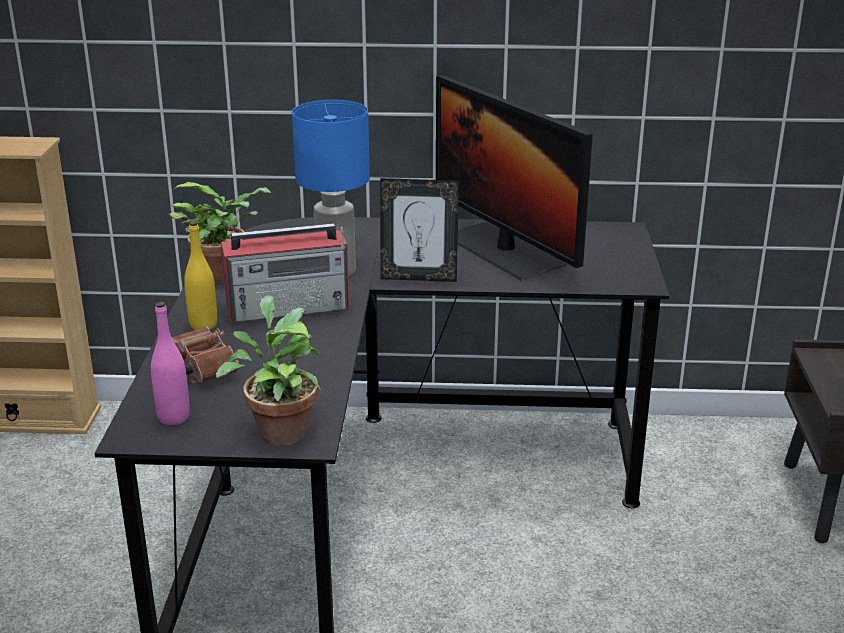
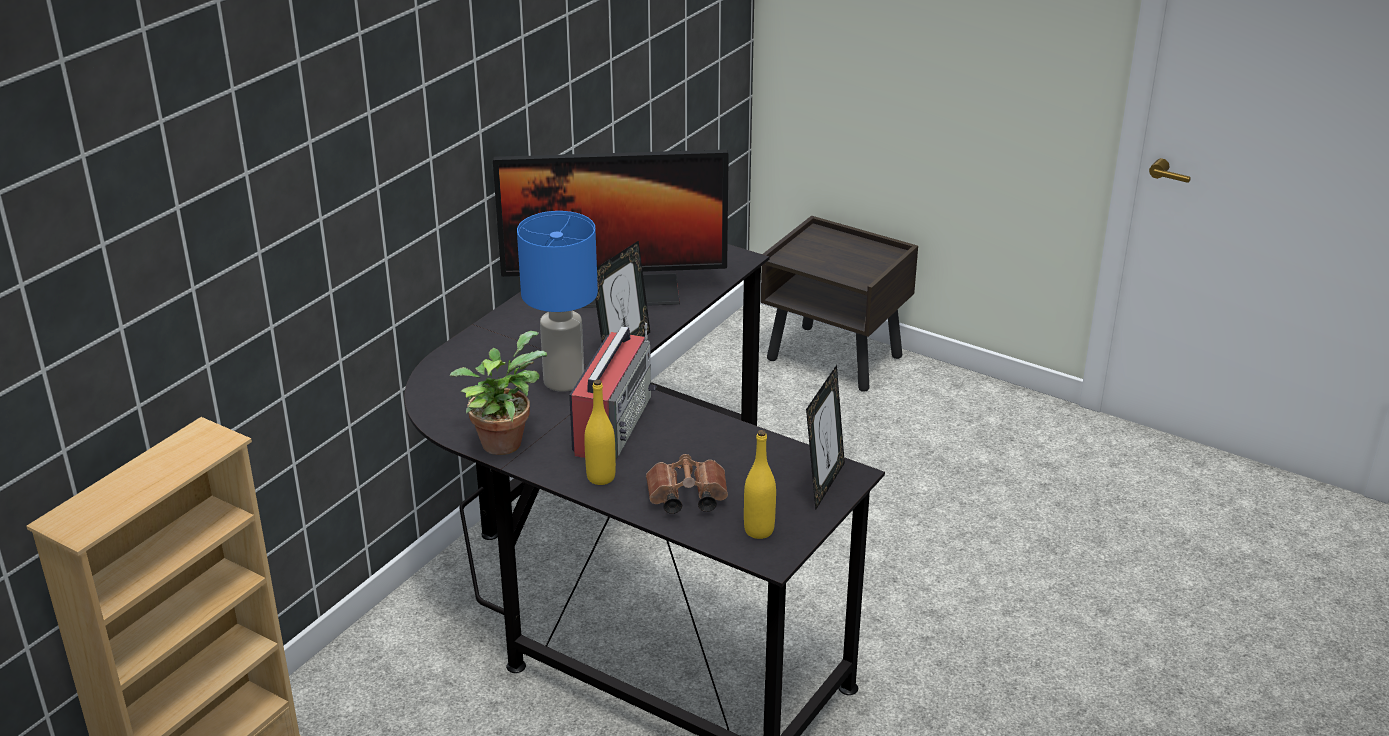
camera: 60 degrees left, 5 degrees up
(173, 417) = (759, 530): pink bottle -> yellow bottle
(280, 430) = (823, 484): potted plant -> picture frame

